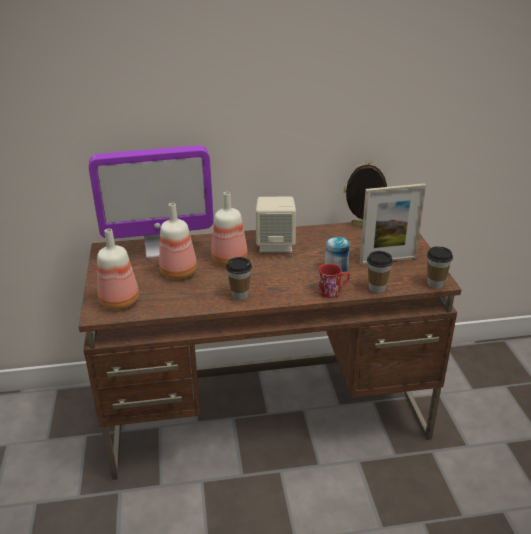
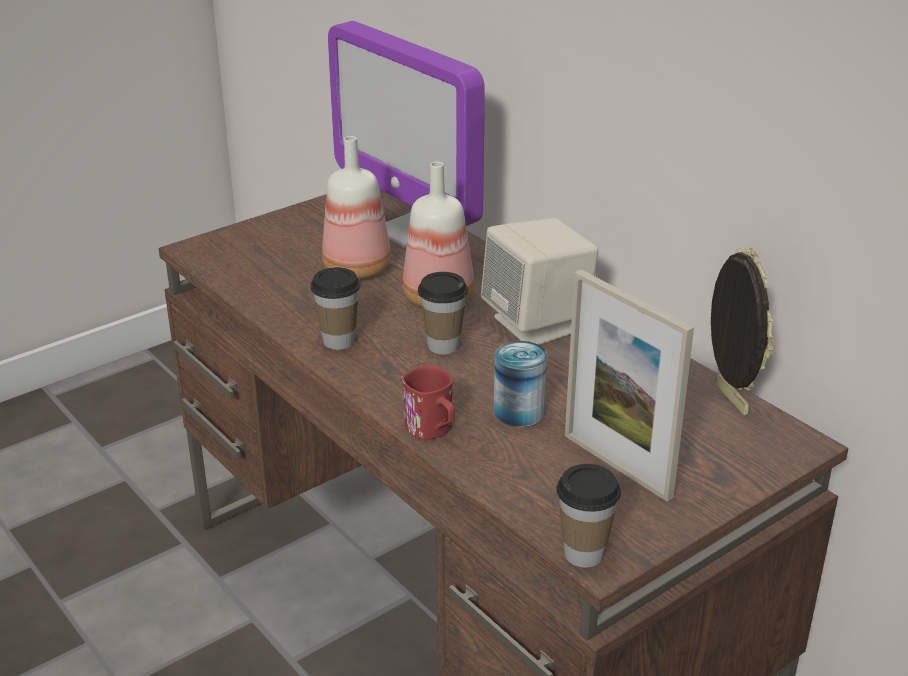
camera: 60 degrees right, 0 degrees up
(119, 301) = (239, 252): bottle -> none
(377, 288) = (491, 479): cup -> cup (443, 346)

